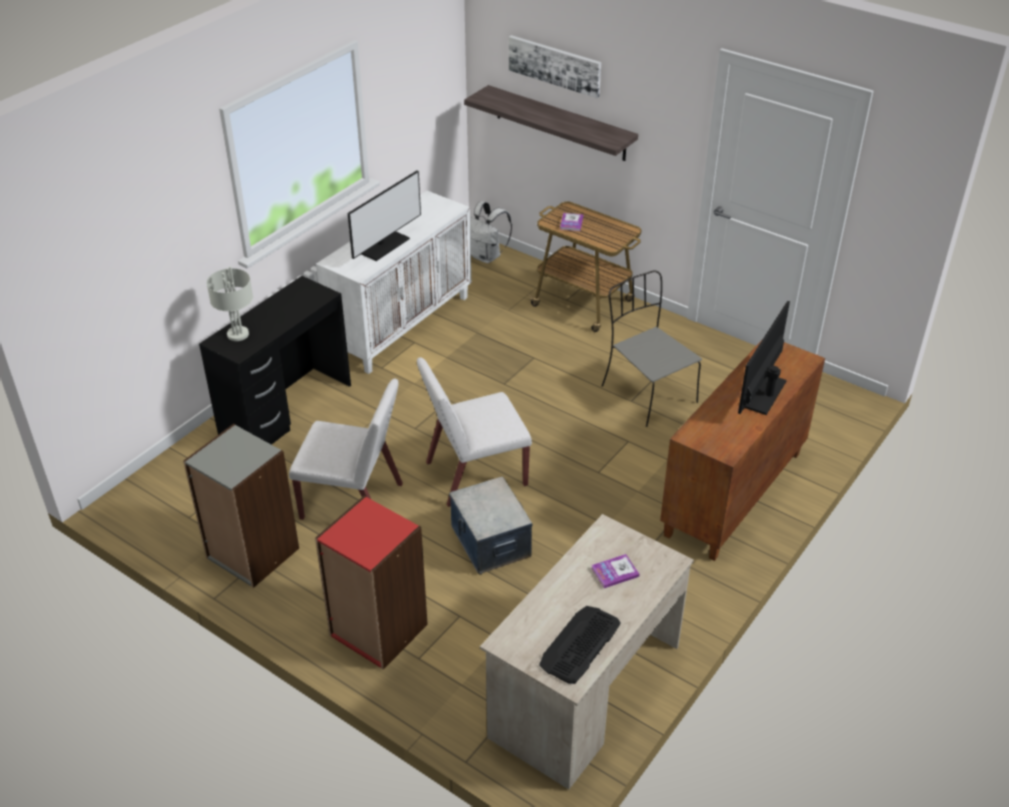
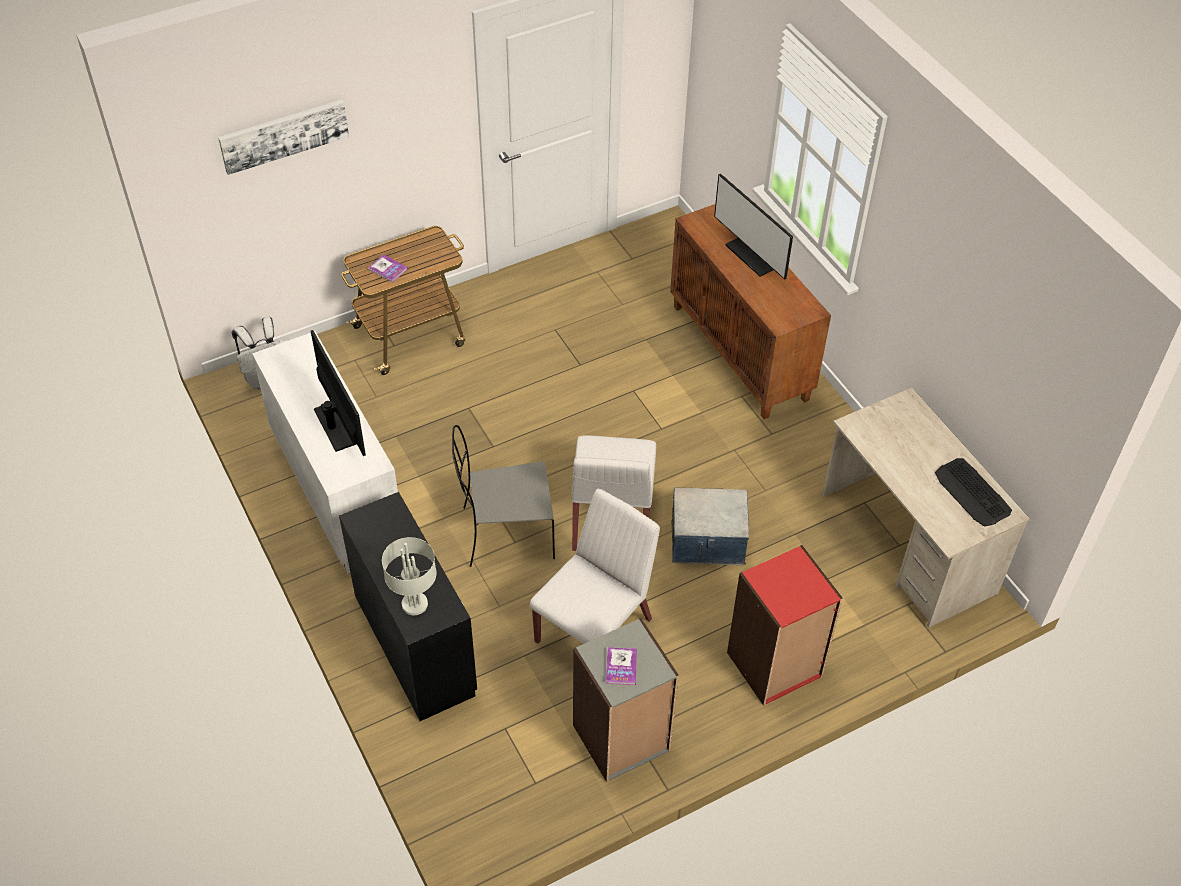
camera: 65 degrees left, 10 degrees up
(560, 123) = (303, 188): shelf -> none
(615, 572) = (904, 440): book -> book (621, 667)
(647, 393) = (577, 349): grey chair -> grey chair (505, 533)

